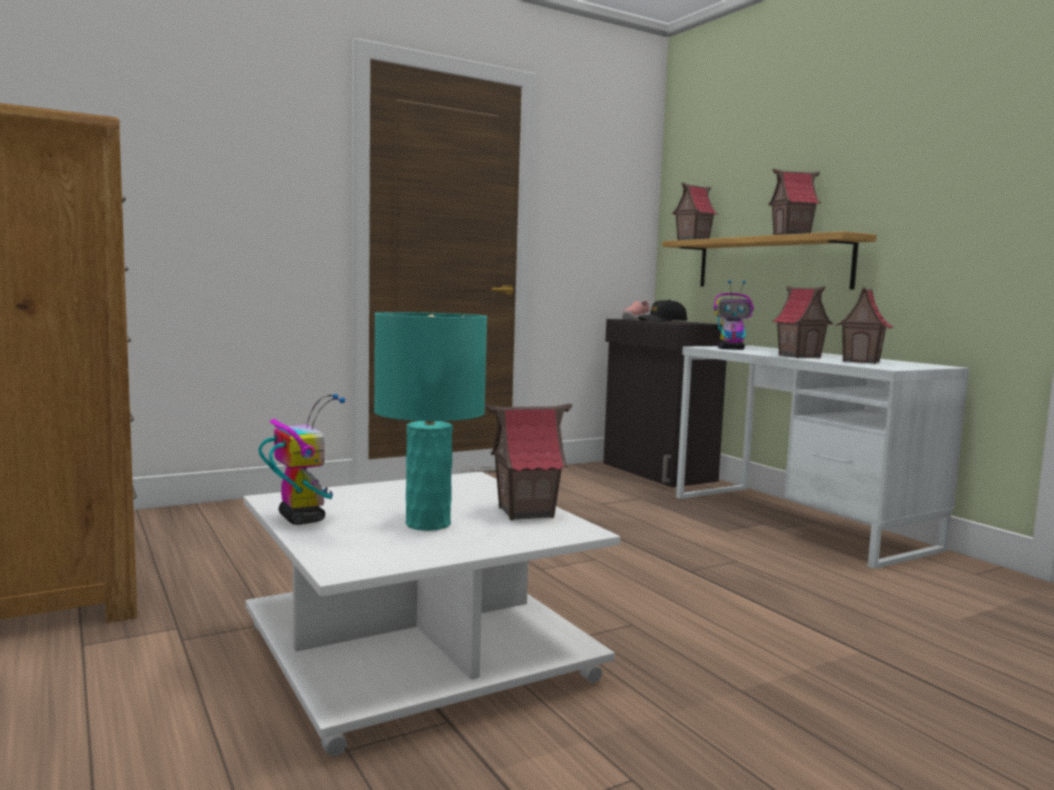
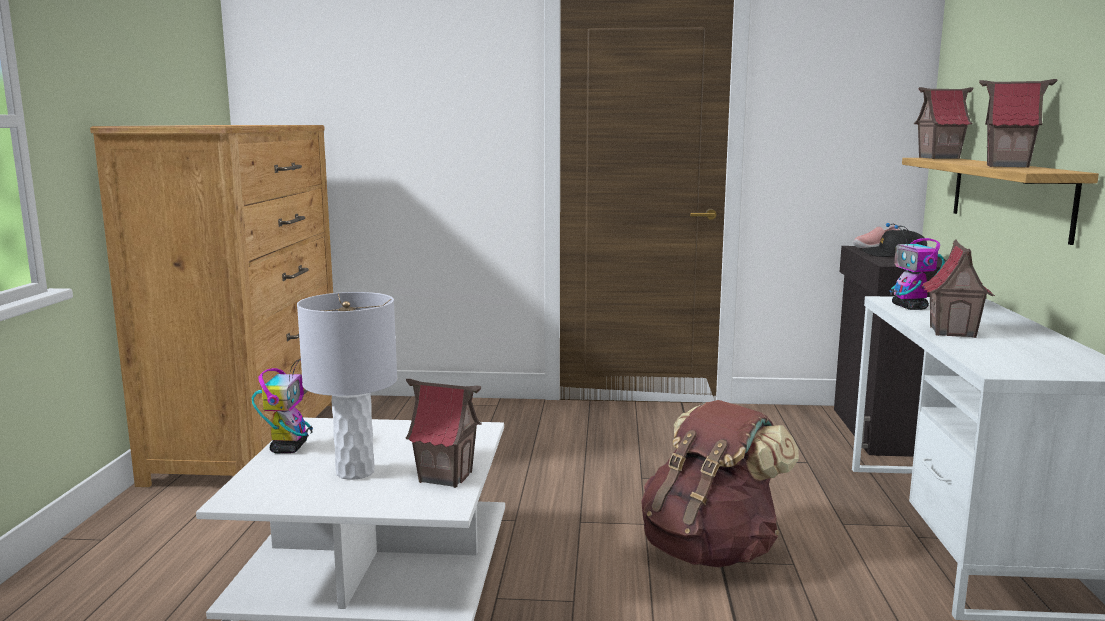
camera: 35 degrees right, 5 degrees up
(429, 524) = (355, 472): turquoise table lamp -> grey table lamp
(671, 565) = (710, 550): none -> brown backpack
(731, 349) = (910, 307): toy robot -> toy robot turned 45 degrees clockwise
(861, 361) = (1012, 352): toy house -> none

